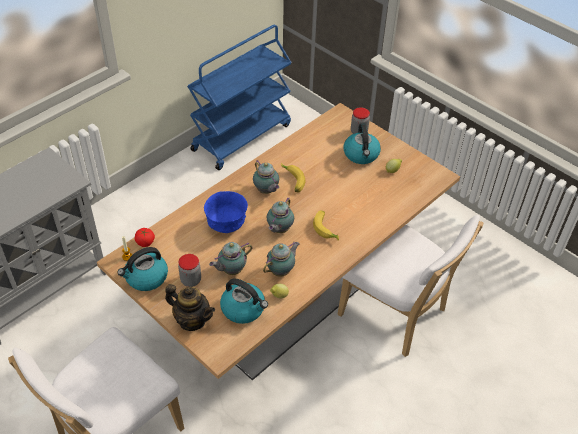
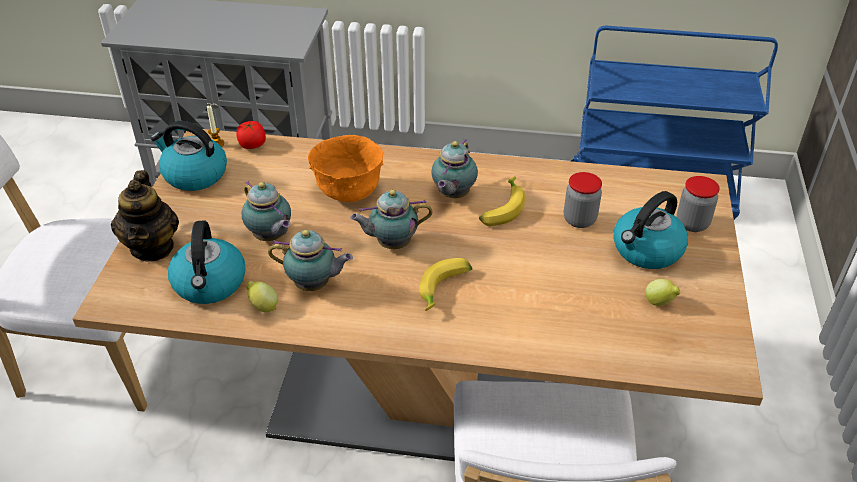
camera: 55 degrees right, 5 degrees down
(191, 280) = (221, 211): jar -> jar (579, 219)
(226, 225) = (349, 193): blue bowl -> orange bowl
(231, 270) = (270, 237): teapot -> teapot turned 150 degrees counterclockwise

